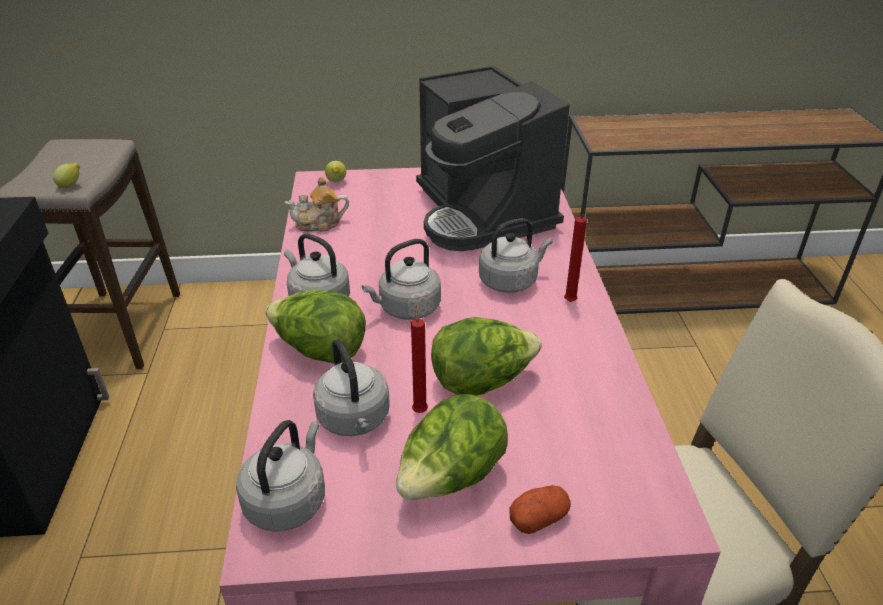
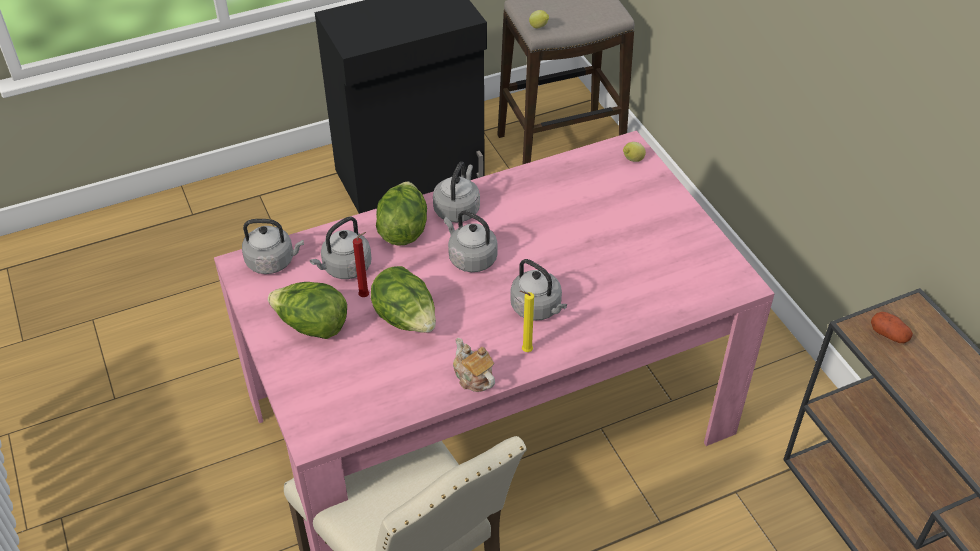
camera: 70 degrees right, 10 degrees up
(319, 224) = (559, 174): teapot -> teapot (473, 377)
(482, 213) = (637, 266): coffee machine -> none
(538, 518) = (294, 373): potato -> potato (889, 334)
(570, 303) = (525, 351): red candle -> yellow candle

